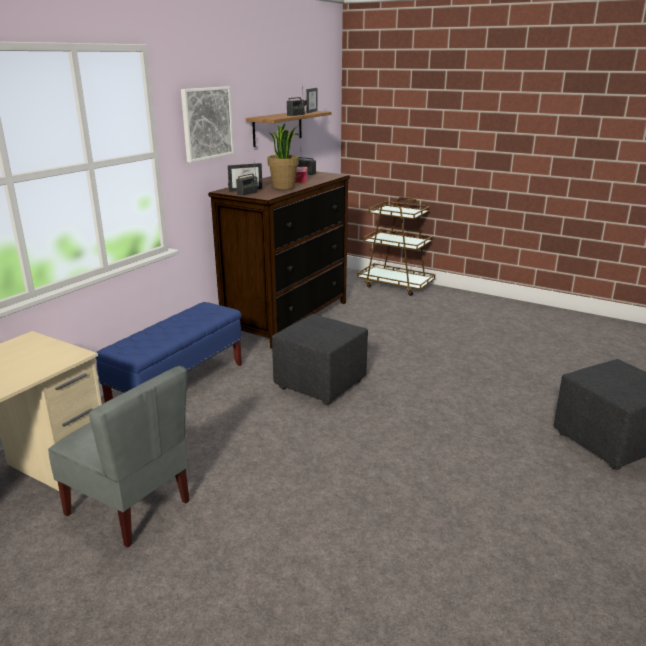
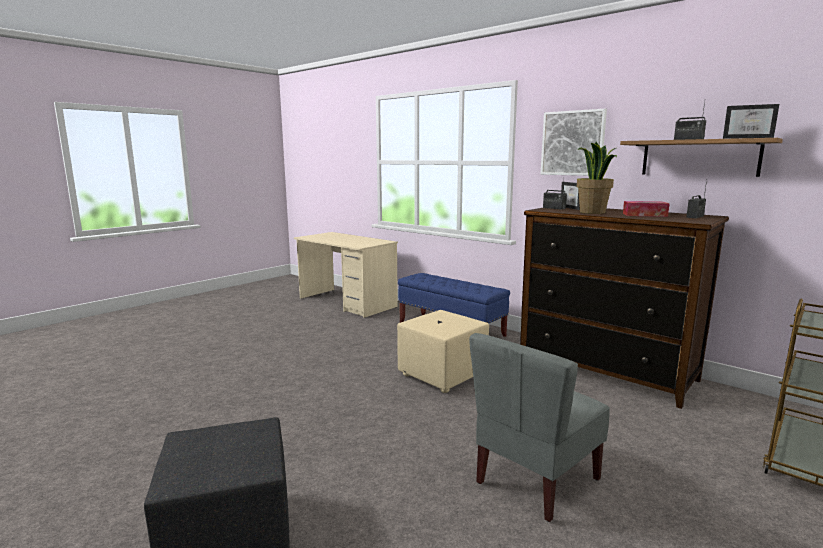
camera: 100 degrees right, 10 degrees down
(130, 507) = (321, 323): grey chair -> grey chair (535, 480)
(320, 384) = (443, 375): black ottoman -> beige ottoman

